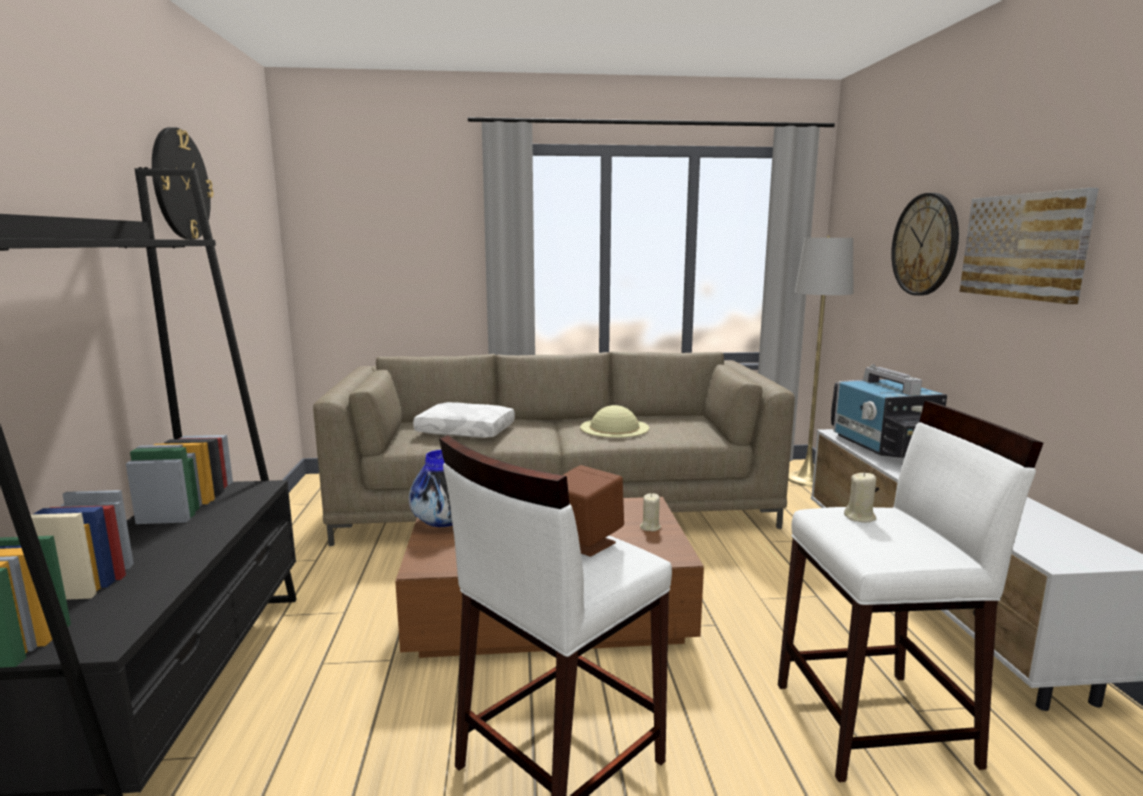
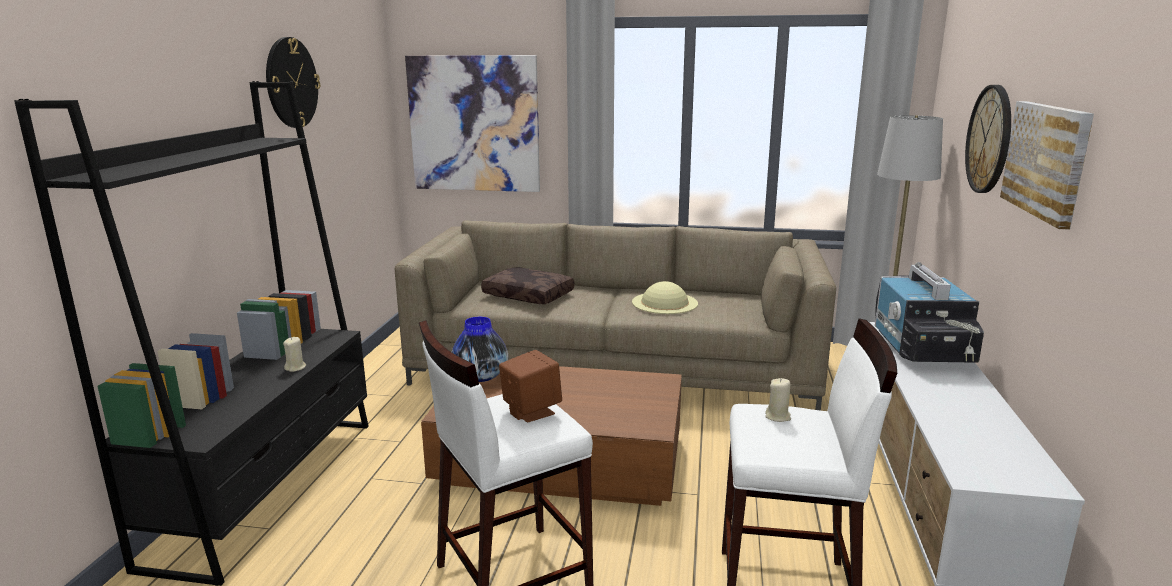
camera: 15 degrees right, 5 degrees up
(379, 255) = (474, 124): none -> picture
(467, 431) = (529, 295): white pillow -> brown pillow
(650, 527) = (650, 401): beige candle -> beige candle (295, 368)

